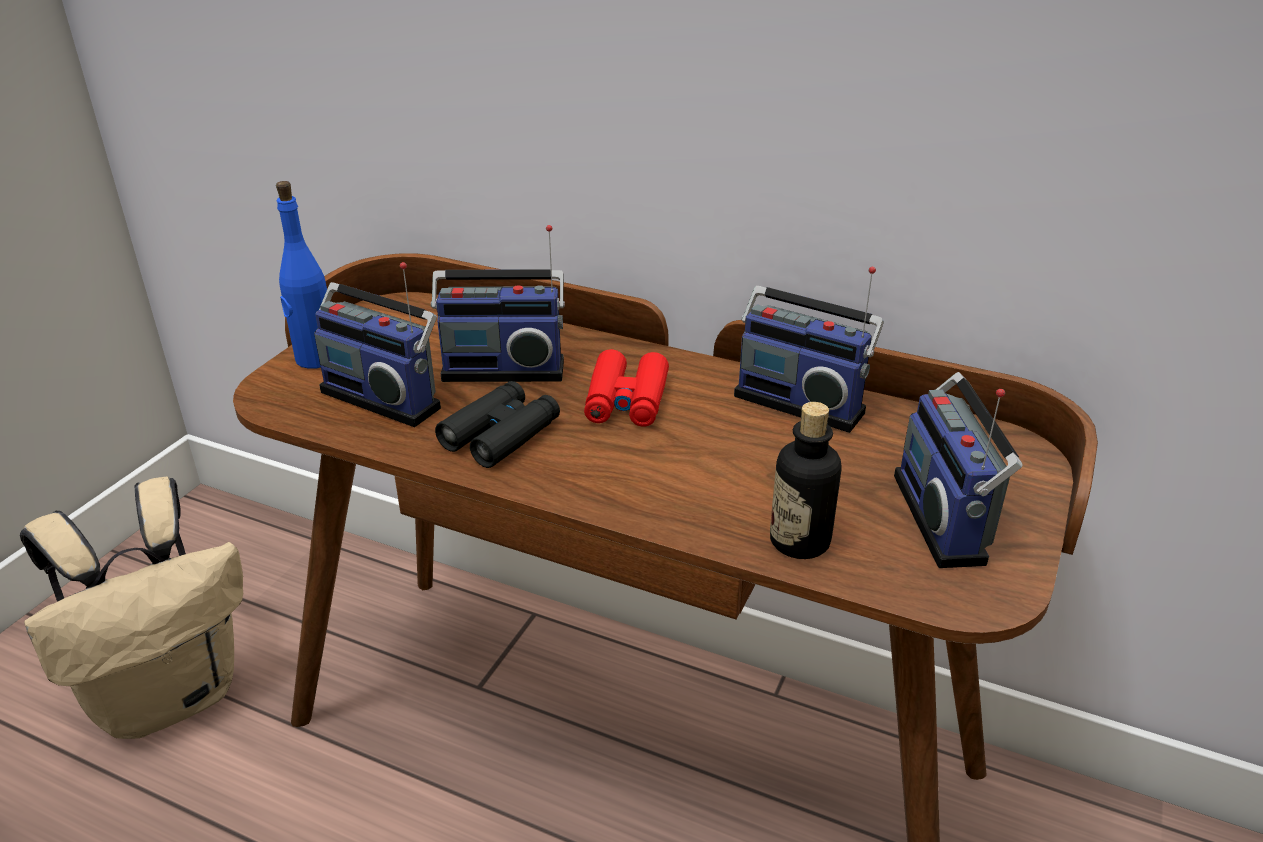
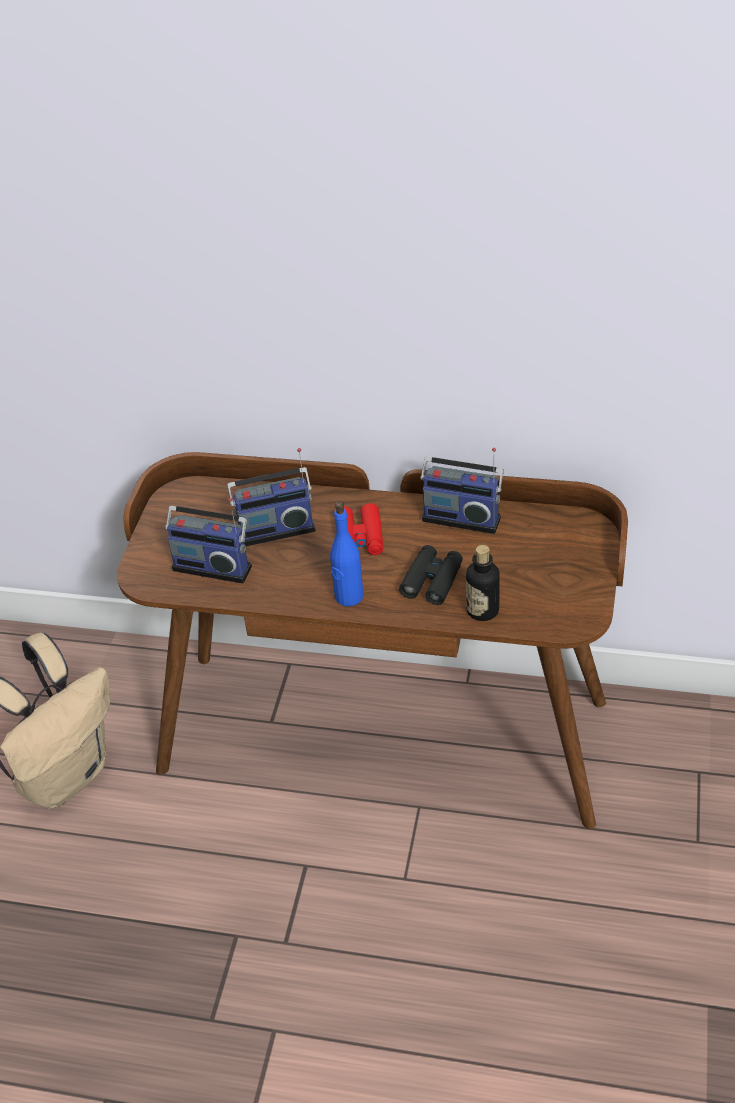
camera: 10 degrees left, 10 degrees up
(316, 358) = (154, 545): blue bottle -> blue bottle (348, 596)
(501, 434) = (296, 577): black binoculars -> black binoculars (432, 580)
(946, 518) = (555, 579): radio -> none

